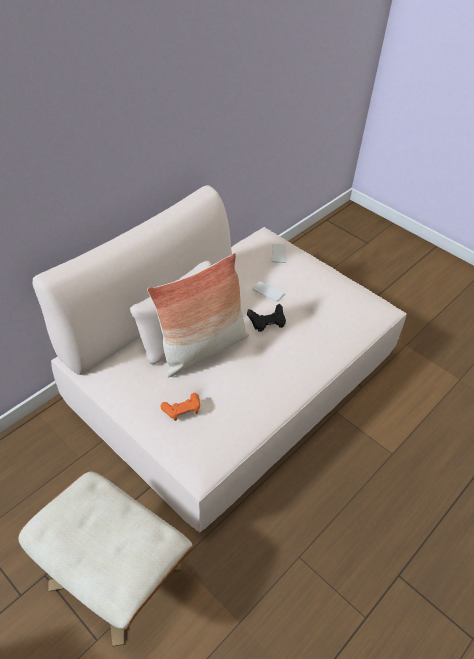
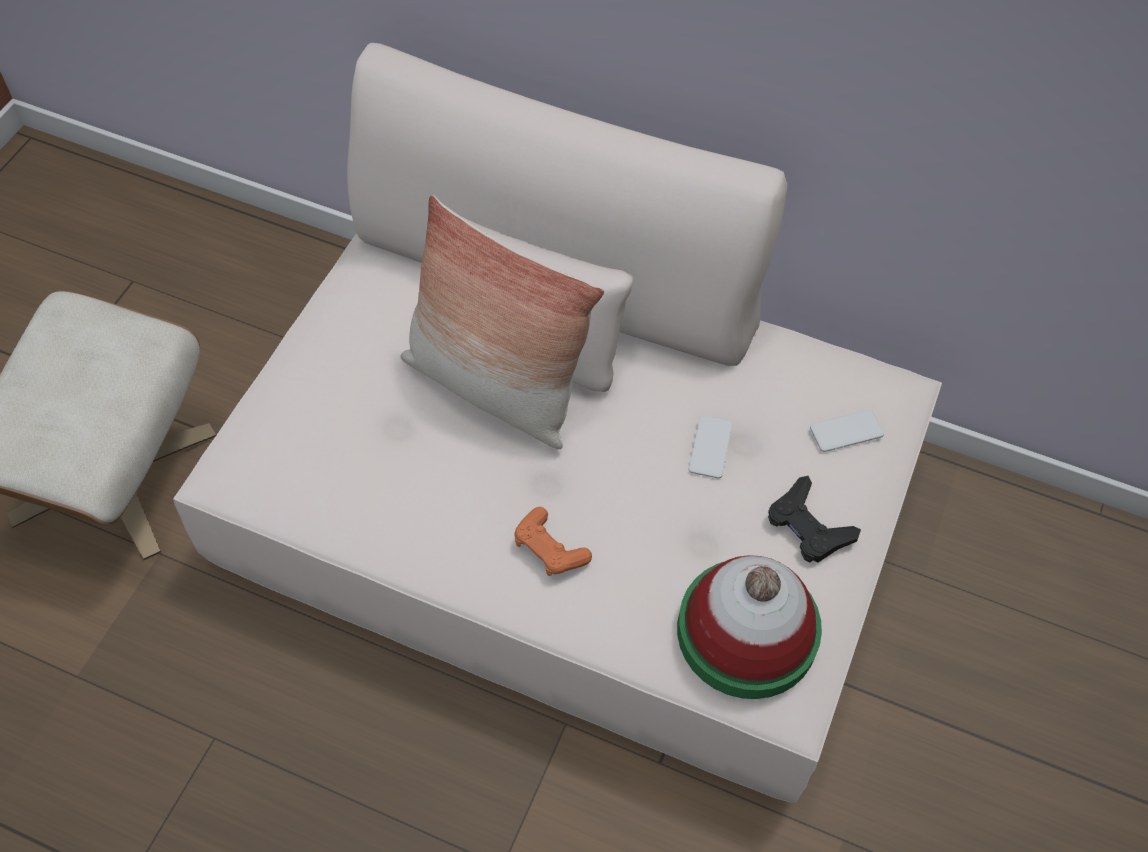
camera: 70 degrees right, 10 degrees up
(182, 410) = (336, 404): orange game controller -> orange game controller (549, 549)
(267, 320) = (621, 470): black game controller -> black game controller (808, 526)
(354, 309) = (747, 631): none -> hat

